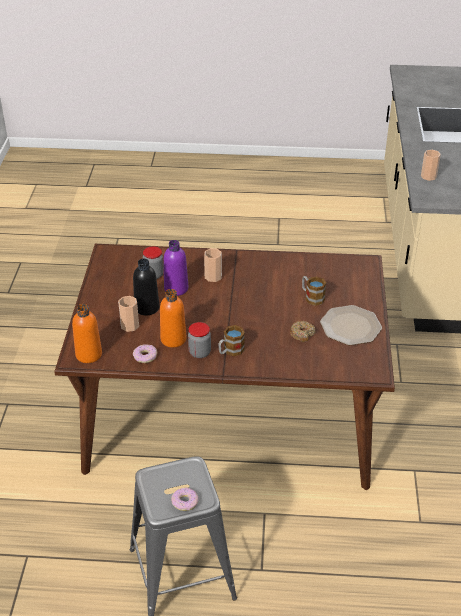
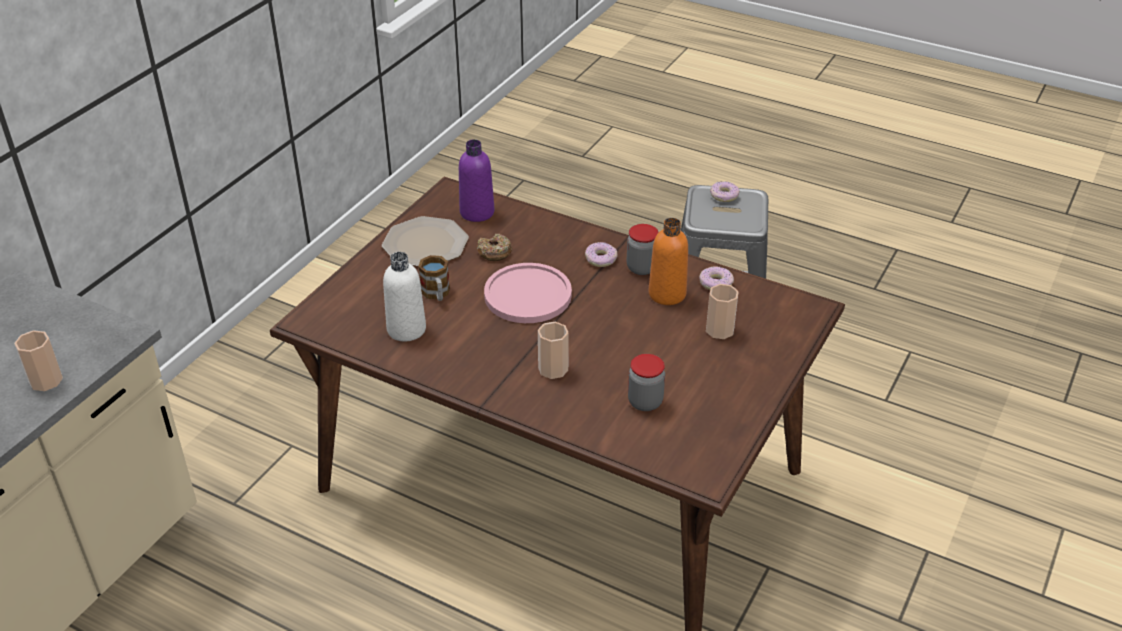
camera: 155 degrees left, 0 degrees up
(89, 354) = (792, 307): orange bottle -> none
(147, 308) = (683, 349): black bottle -> none
(176, 288) = (622, 366): purple bottle -> purple bottle (477, 212)
(230, 351) = (601, 259): mug -> donut
(258, 312) = (528, 295): none -> pink plate
(309, 273) = (406, 329): none -> white bottle

